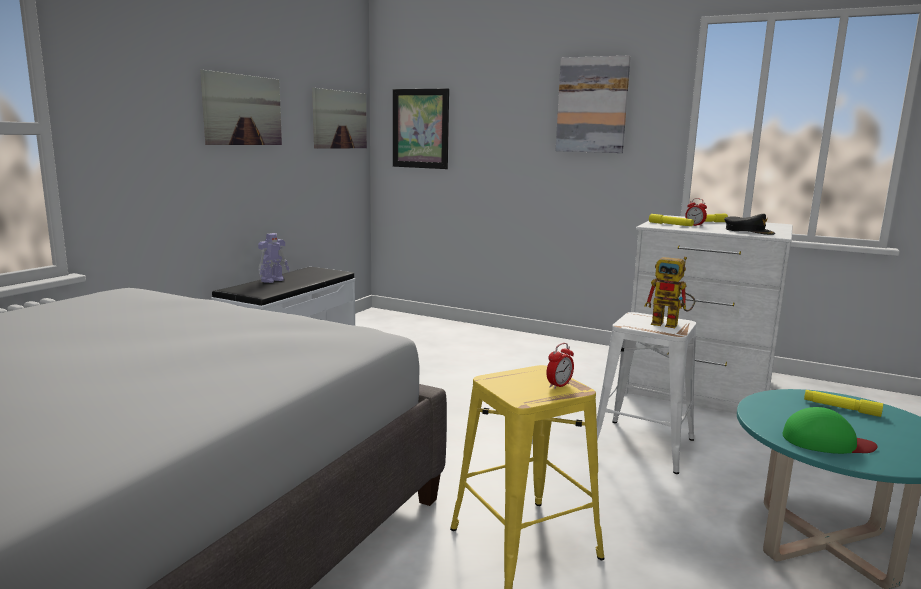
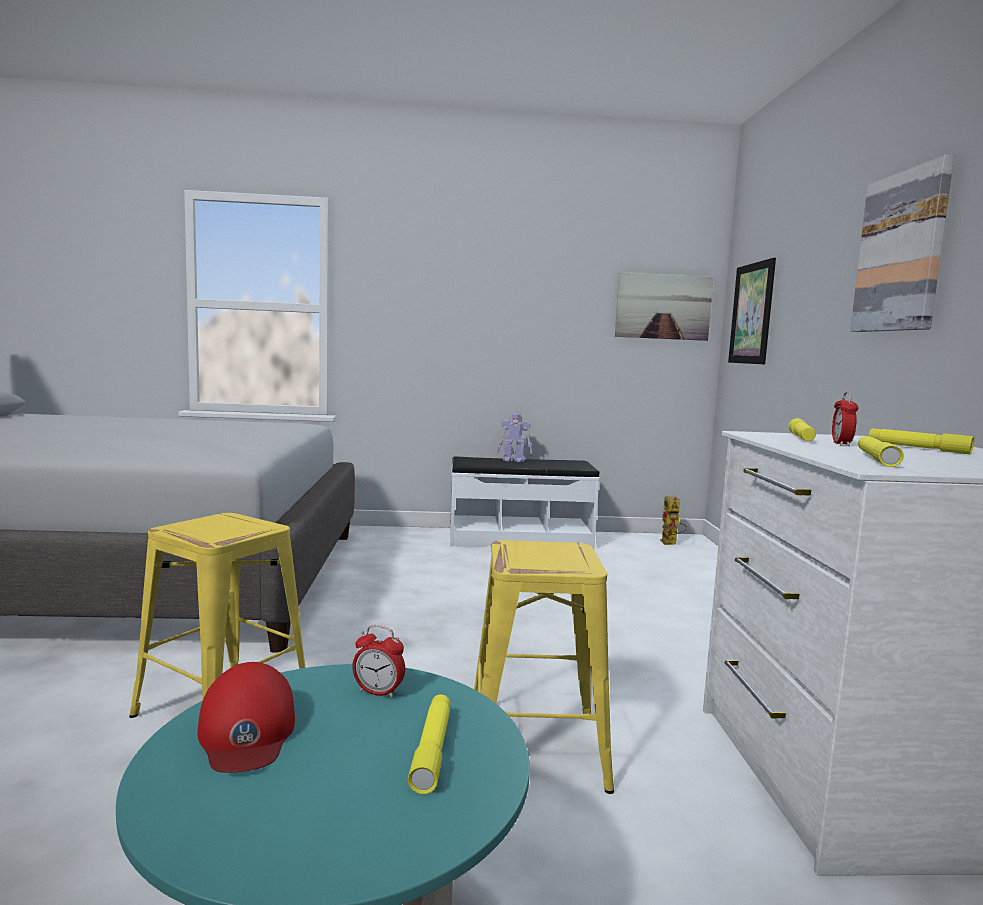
camera: 60 degrees right, 5 degrees down
(243, 110) = (516, 296): picture -> none
(559, 385) = (222, 535): alarm clock -> alarm clock (378, 692)
(643, 445) = (537, 749): white stool -> yellow stool
(671, 324) = (555, 563): toy robot -> toy robot (671, 544)
(748, 231) = (876, 459): black cap -> yellow flashlight
(826, 442) = (247, 730): green cap -> red cap

